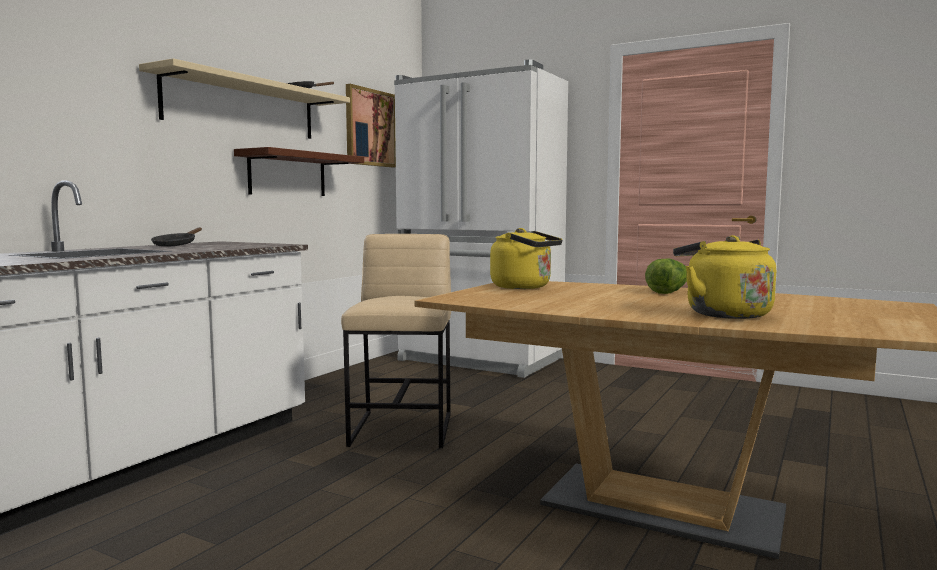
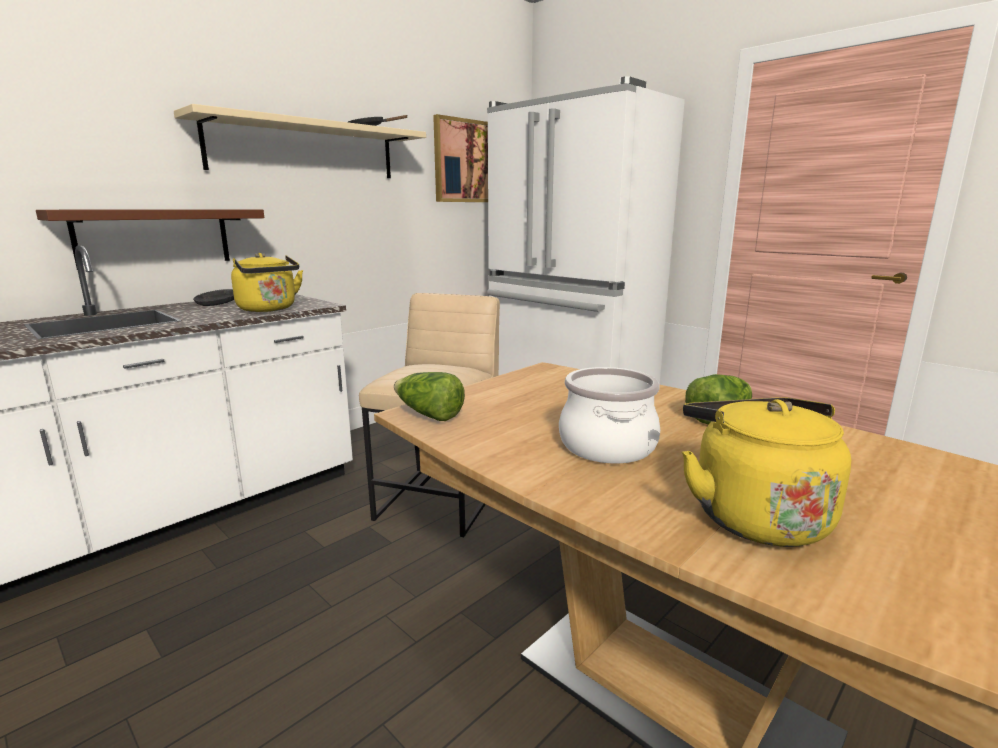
camera: 15 degrees right, 10 degrees up
(287, 174) = (363, 218): brown shelf -> brown shelf (154, 237)
(459, 298) = (428, 415): none -> lettuce
(525, 287) = (540, 387): yellow kettle -> yellow kettle (269, 309)
(609, 302) = (608, 446): none -> cooking pot

